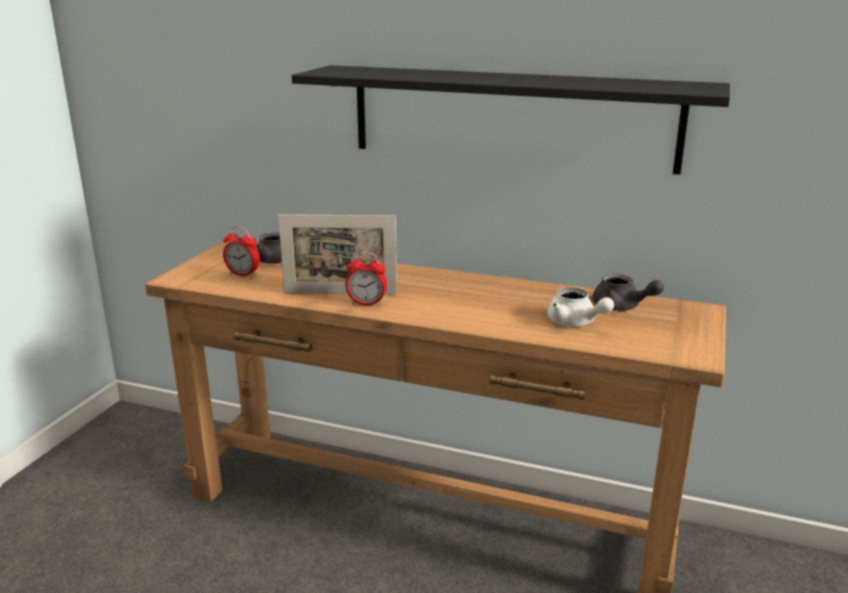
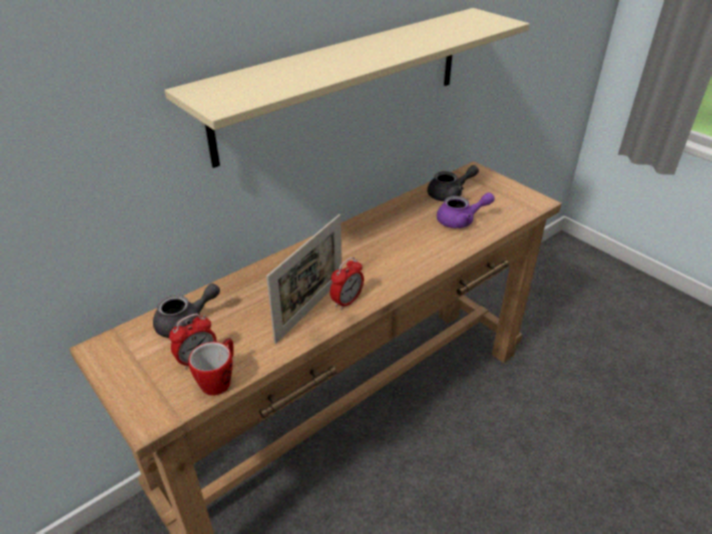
camera: 60 degrees left, 15 degrees up
(228, 286) = (220, 379): none -> mug
(511, 117) = (344, 82): black shelf -> beige shelf
(575, 323) = (461, 221): white teapot -> purple teapot

